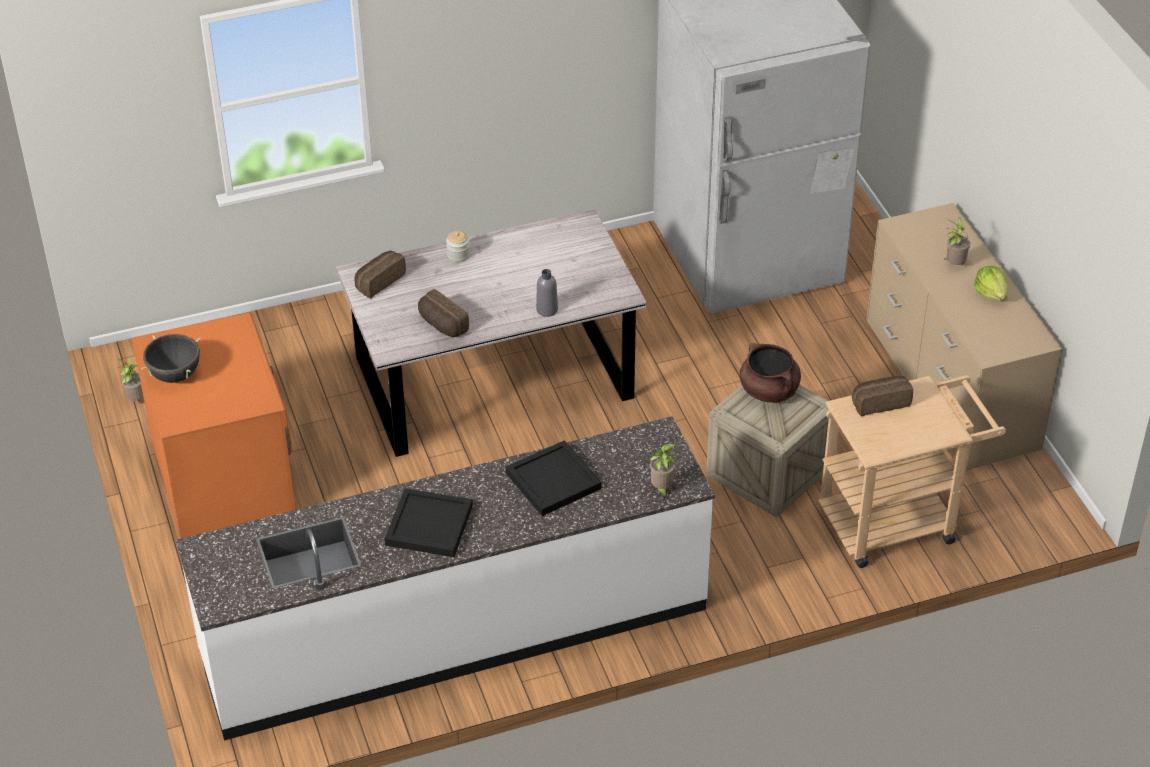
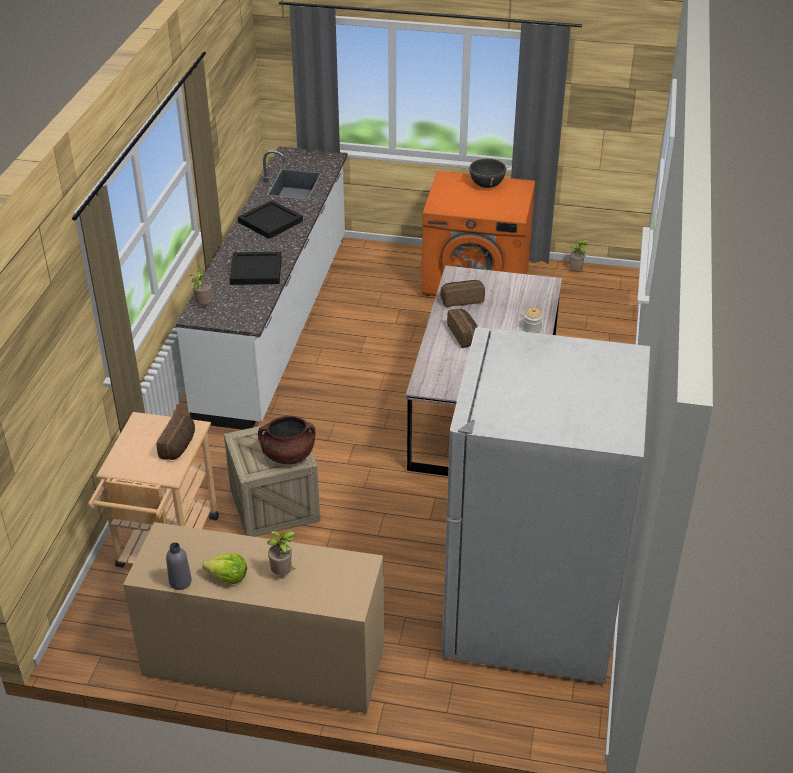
camera: 120 degrees right, 5 degrees down
(378, 281) = (530, 289): bread -> bread (464, 335)
(547, 310) = (438, 346): grey bottle -> grey bottle (180, 582)

